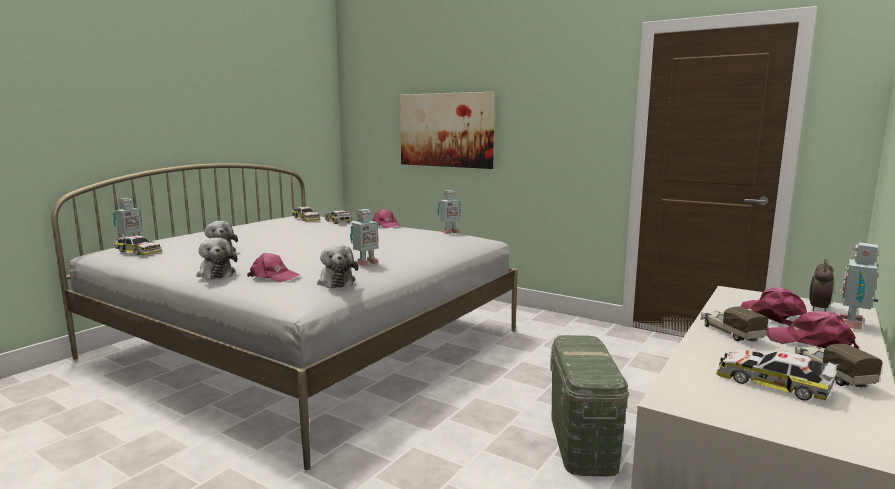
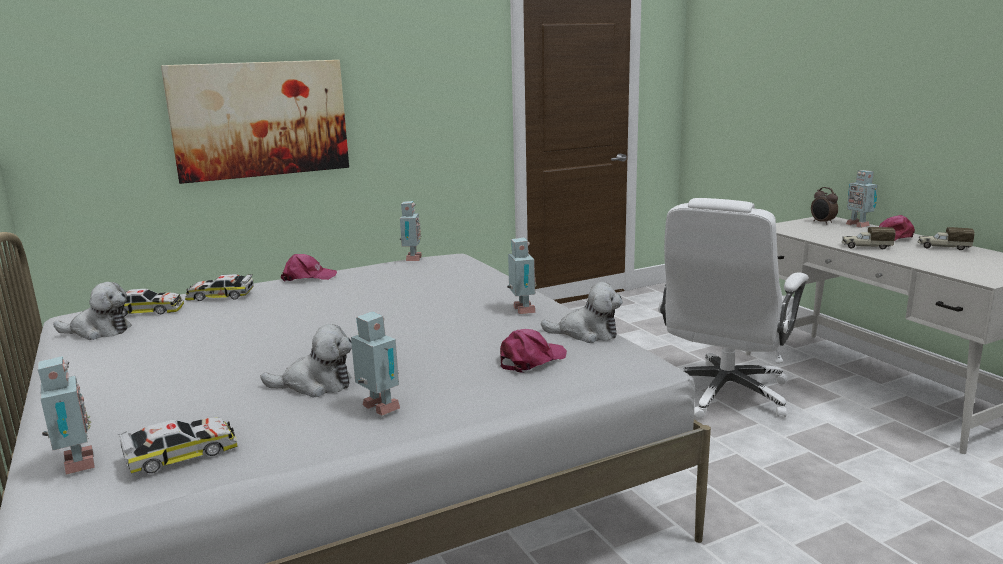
camera: 60 degrees left, 5 degrees up
(191, 265) = (379, 409): none -> toy robot
(216, 273) = (461, 394): plush toy -> plush toy (99, 331)
(582, 441) = (723, 394): green storage box -> white office chair
(773, 315) = (832, 232): pink cap -> none
(773, 383) = (957, 259): toy car -> none

